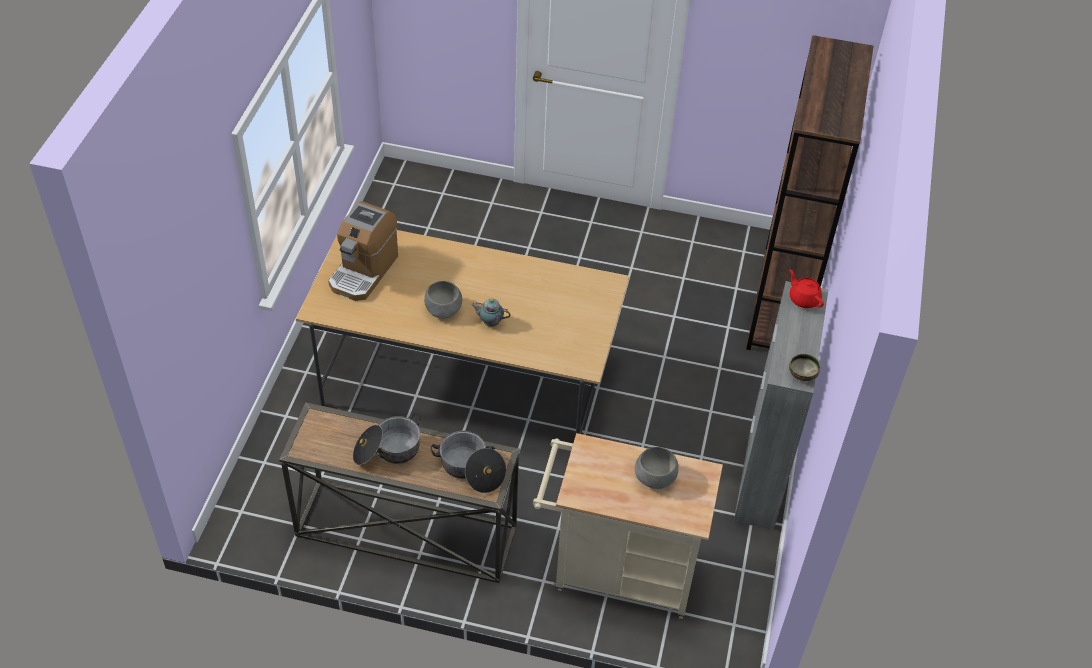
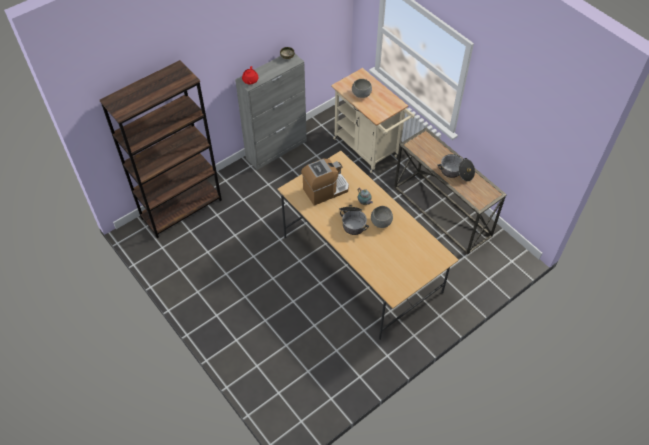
camera: 140 degrees left, 5 degrees up
(363, 271) = (405, 267): coffee machine -> coffee machine (325, 190)
(471, 469) = (426, 146): cooking pot -> cooking pot (352, 222)

